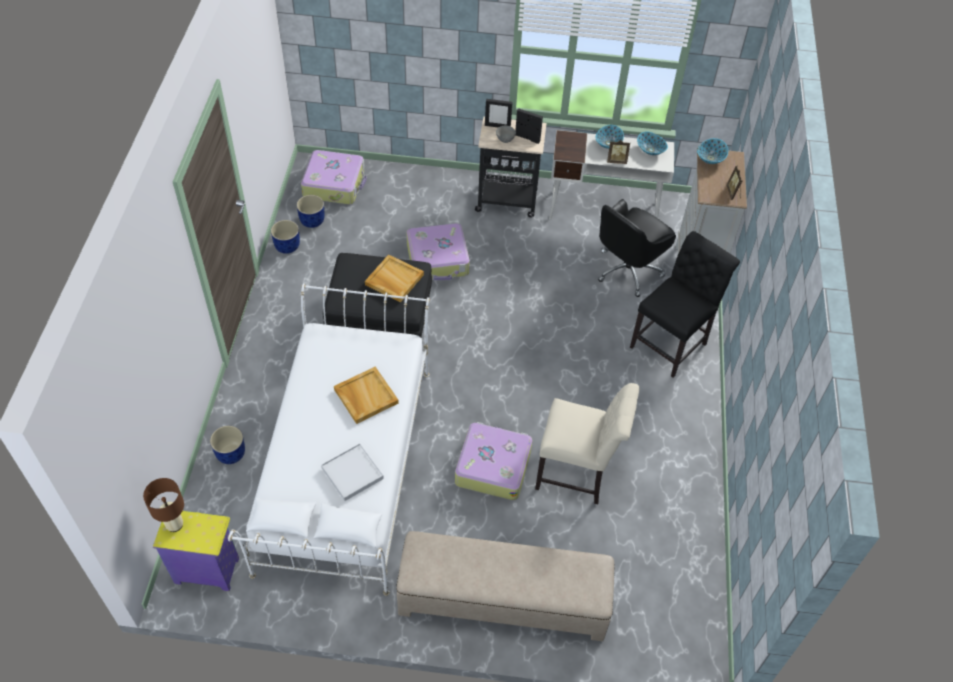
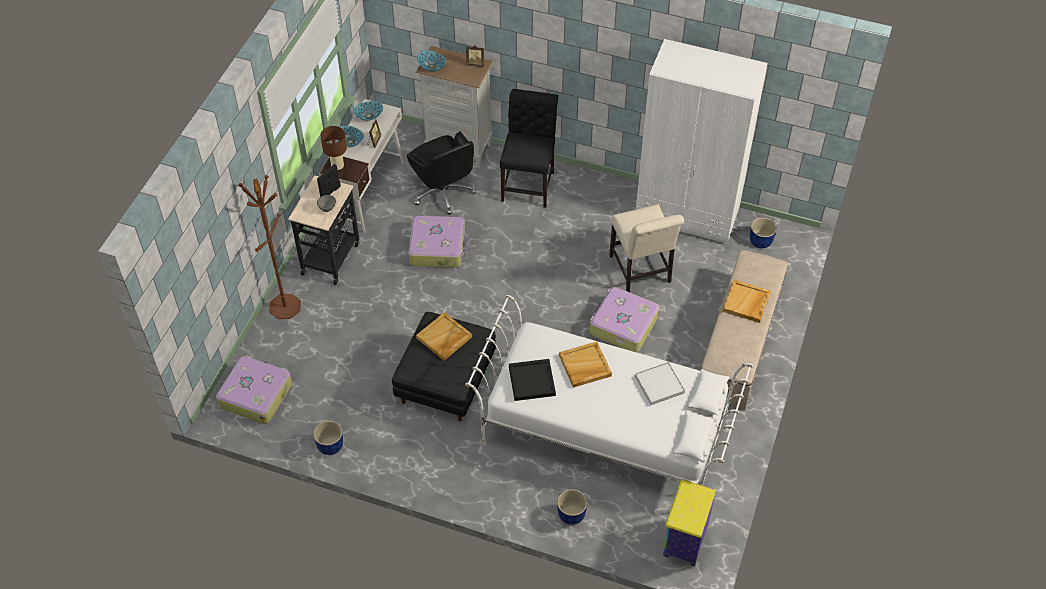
camera: 75 degrees left, 0 degrees up
(174, 524) = (683, 518): brown table lamp -> brown table lamp (337, 167)
(312, 221) = (302, 420): blue planter -> blue planter (761, 241)
(336, 352) = (532, 381): none -> black tray
(438, 260) = (388, 324): suitcase -> suitcase (438, 247)
(439, 181) = (285, 306): none -> brown clothes rack
(497, 125) = (305, 210): picture frame -> none
(522, 570) = (746, 303): none -> beige tray
(577, 474) = (641, 272): beige chair -> beige chair turned 135 degrees clockwise
(672, 343) = (529, 183): black chair -> black chair turned 45 degrees clockwise
(685, 513) = (687, 216): none -> white wardrobe

